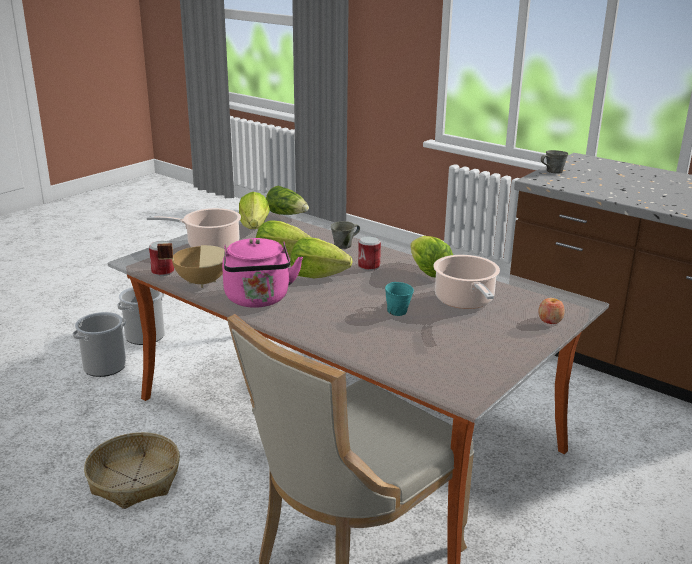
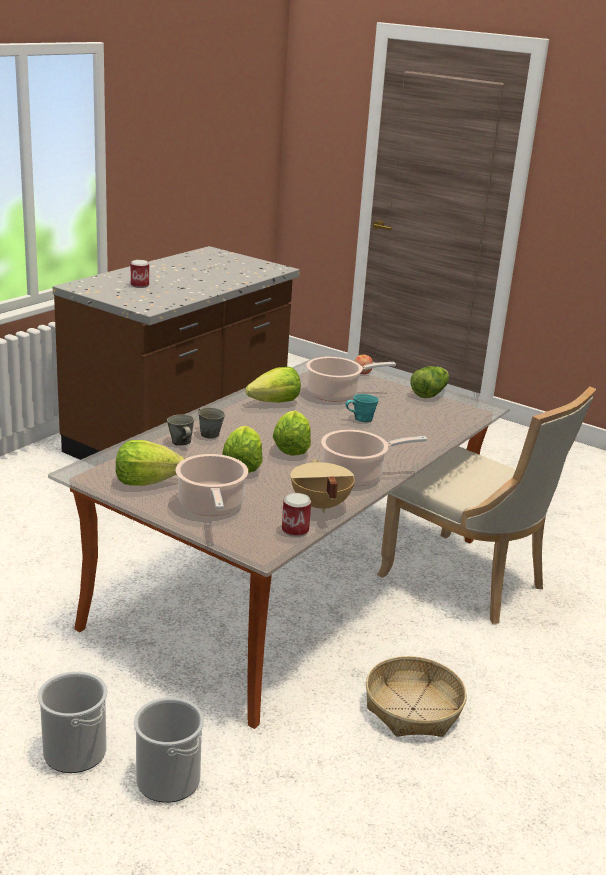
camera: 95 degrees left, 0 degrees up
(258, 300) = (356, 475): pink kettle -> cooking pot
(287, 215) = (101, 462): lettuce -> lettuce (429, 393)
(369, 266) = (266, 425): can -> can (139, 285)
(553, 172) = (124, 300): grey mug -> grey mug (181, 443)

